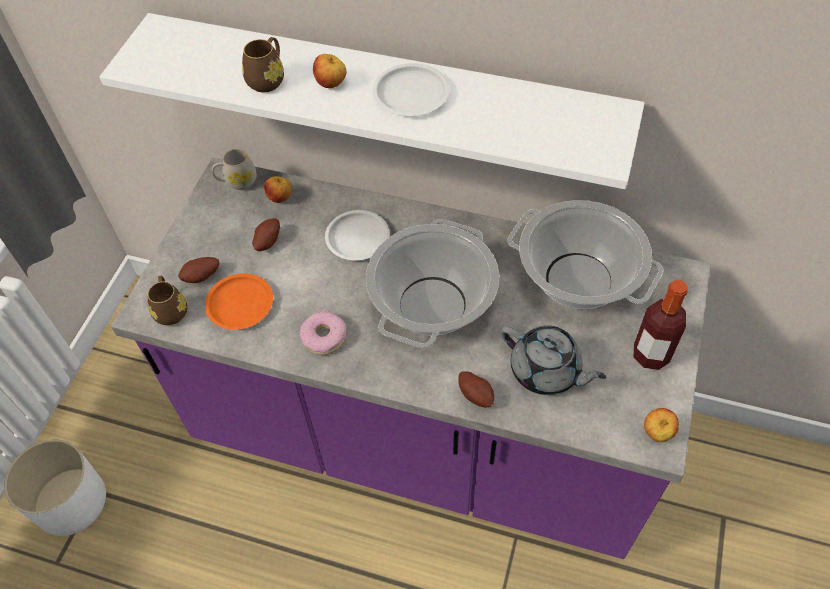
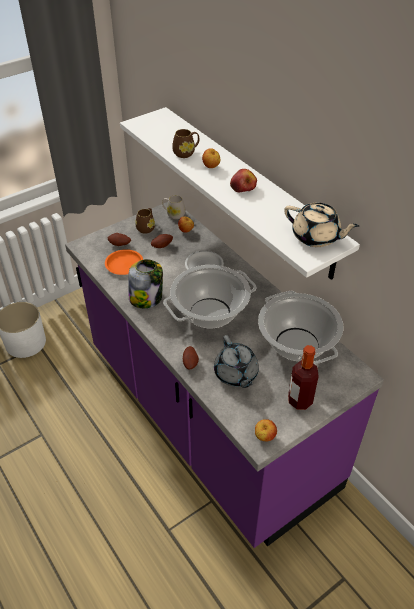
camera: 35 degrees right, 10 degrees down
(170, 309) = (94, 250): brown mug -> brown mug (146, 227)
(324, 337) = (146, 298): donut -> jar
(411, 94) = (243, 187): white plate -> apple
(585, 121) = (316, 237): none -> beige teapot

